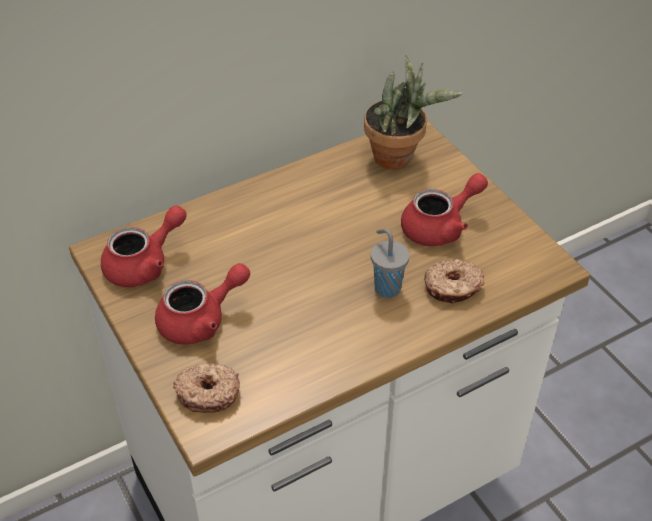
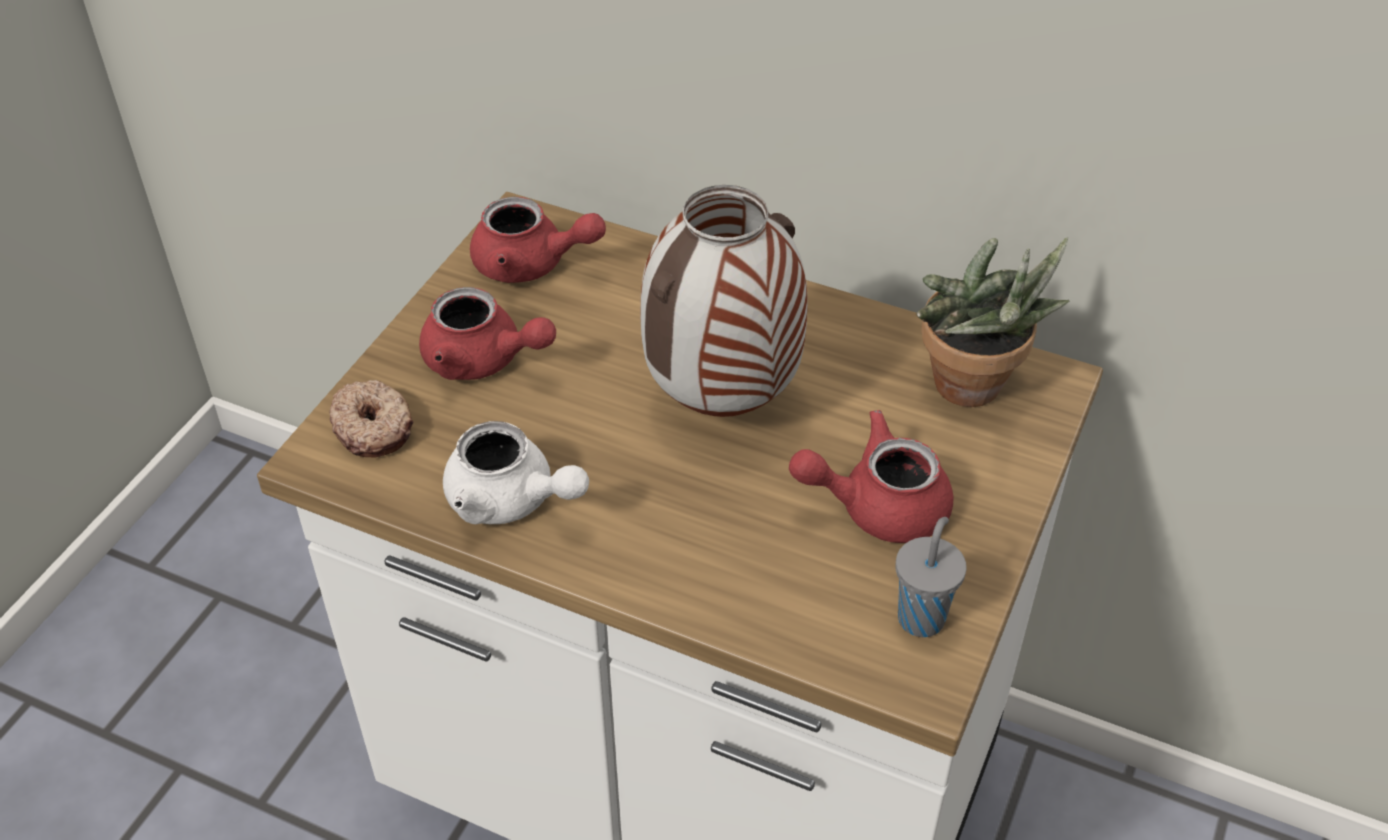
camera: 55 degrees right, 0 degrees up
(319, 358) = (511, 501): none -> white teapot
(327, 245) = (721, 406): none -> vase
(386, 287) = (698, 505): grey cup -> grey cup (922, 616)
(440, 226) = (877, 506): red teapot -> red teapot turned 150 degrees clockwise
(453, 288) = (764, 578): donut -> none

